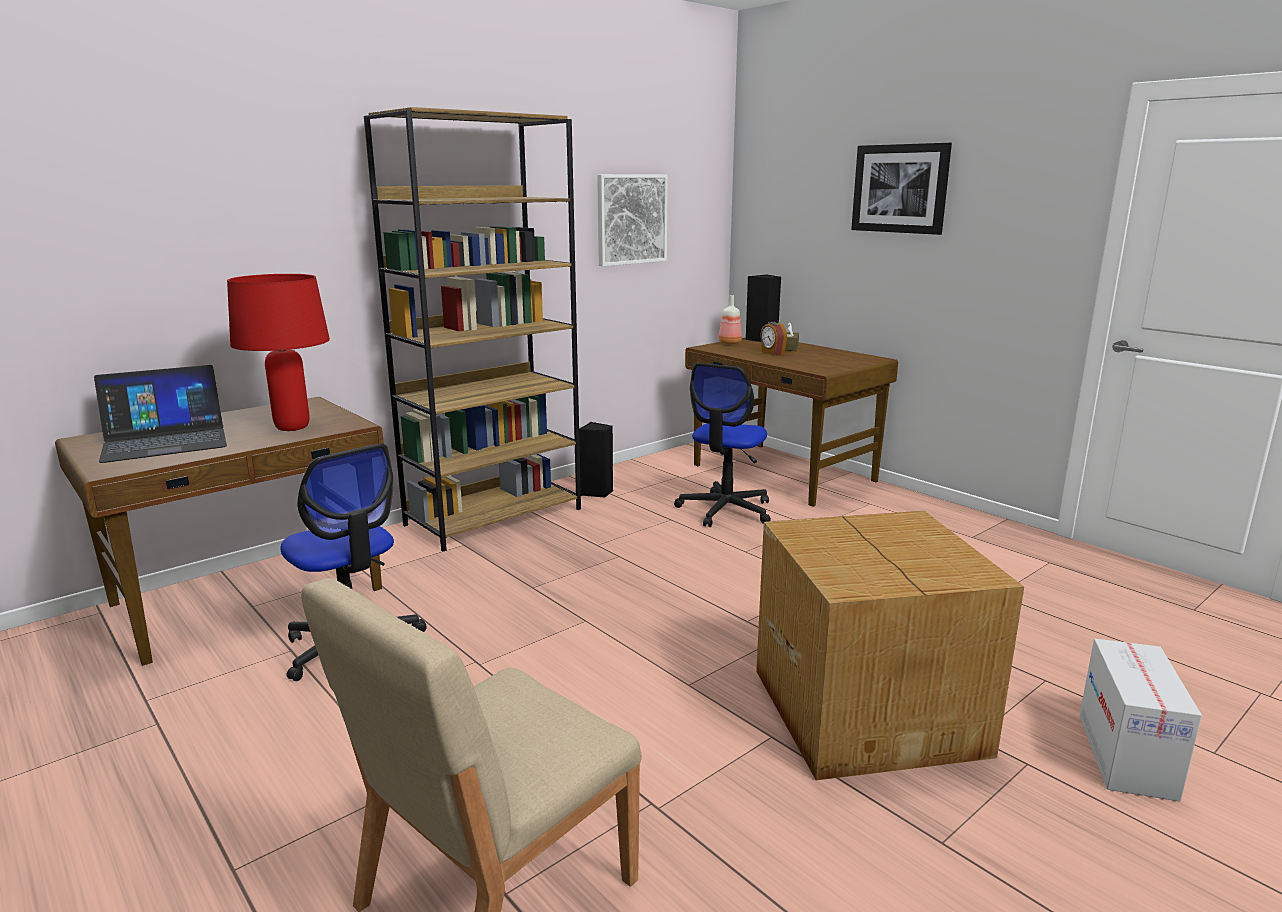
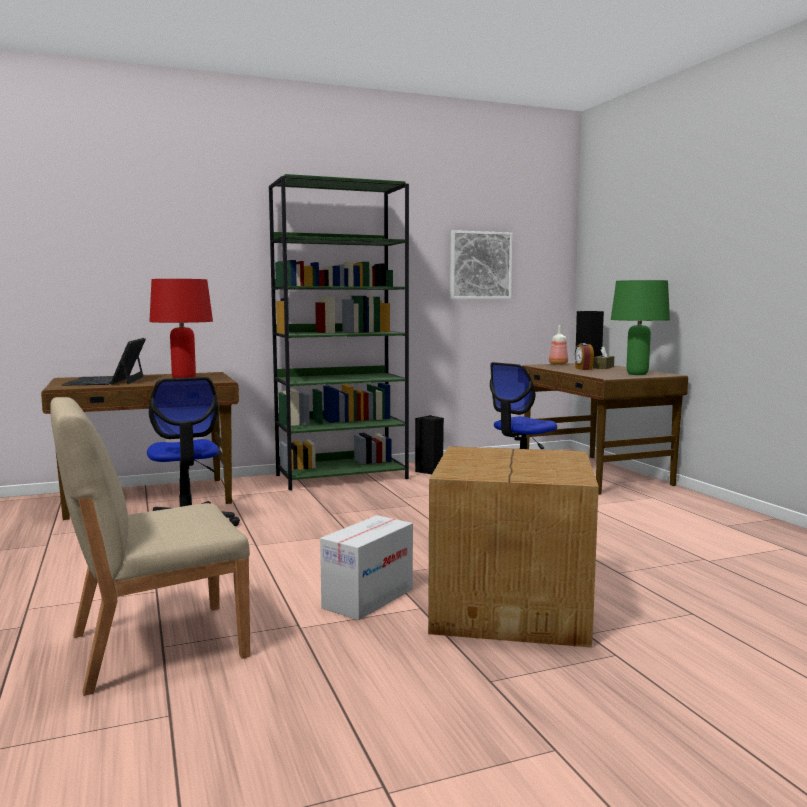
camera: 20 degrees right, 10 degrees down
(165, 441) = (106, 381): laptop -> laptop turned 90 degrees clockwise
(494, 516) = (342, 477): brown bookcase -> green bookcase
(845, 361) = (636, 374): none -> green table lamp
(900, 188) = (687, 231): picture -> none
(1125, 755) = (715, 665): cardboard box -> cardboard box (368, 598)

